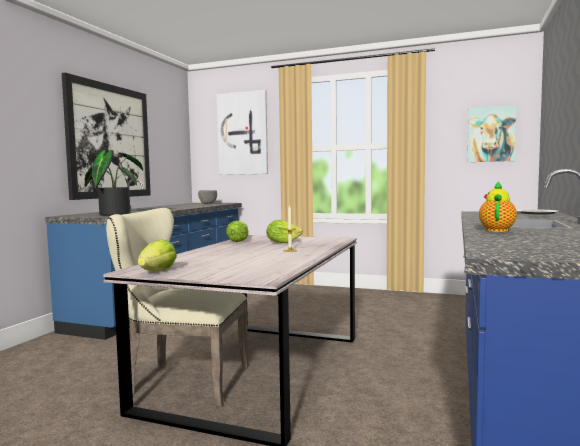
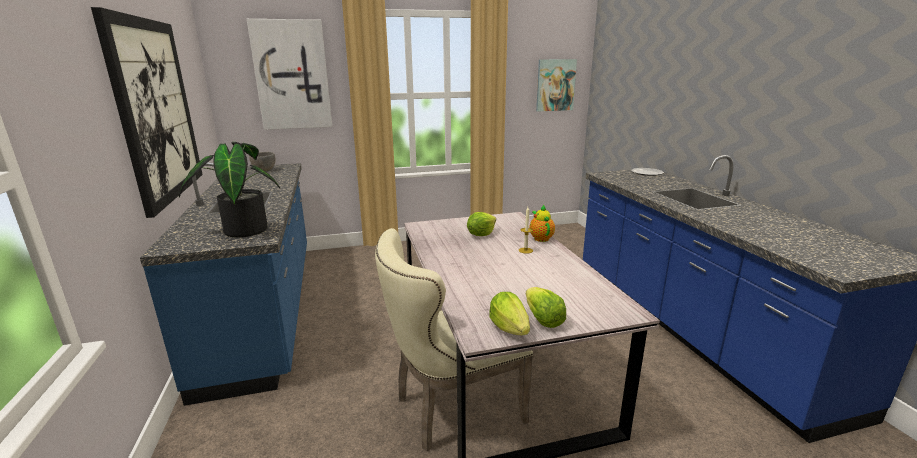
camera: 35 degrees left, 15 degrees up
(238, 241) = (431, 239): lettuce -> lettuce (543, 320)
(497, 230) = (719, 218): teapot -> teapot (540, 238)

